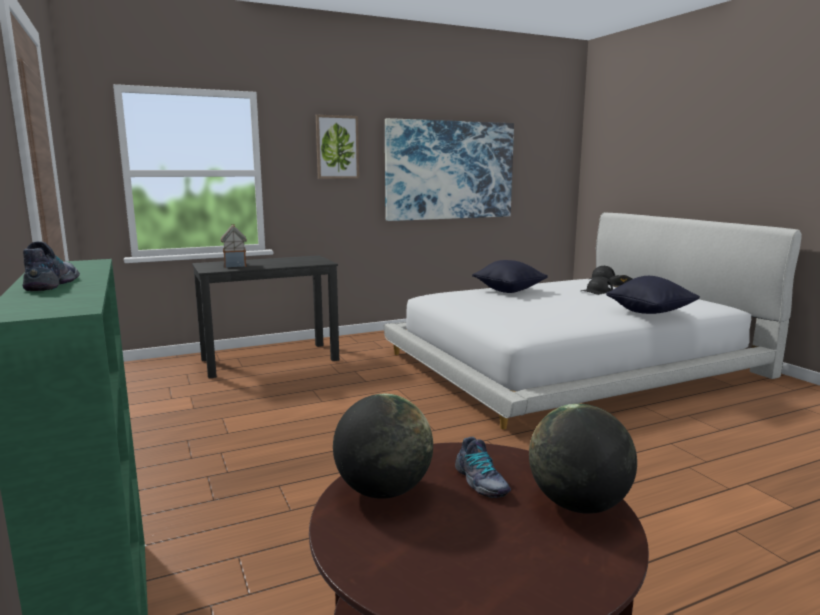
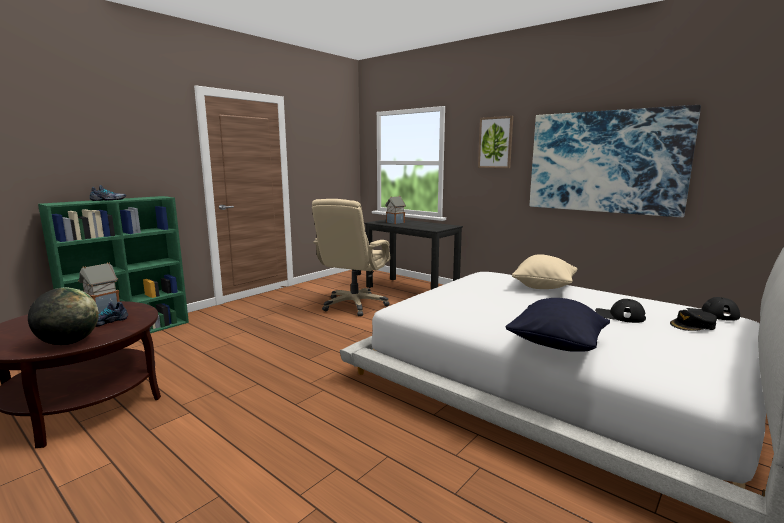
camera: 65 degrees right, 0 degrees up
(277, 397) = (354, 305): none -> beige office chair
(383, 491) = (102, 309): globe -> toy house
(509, 291) = (544, 287): black pillow -> beige pillow

